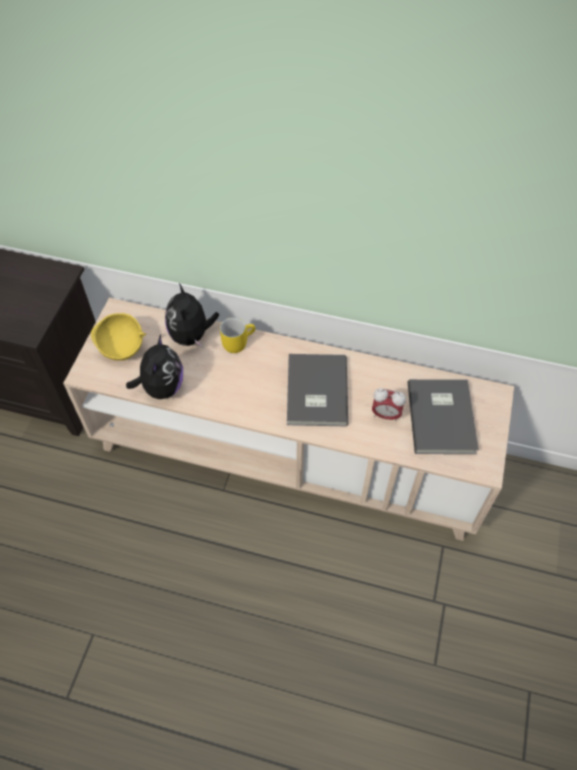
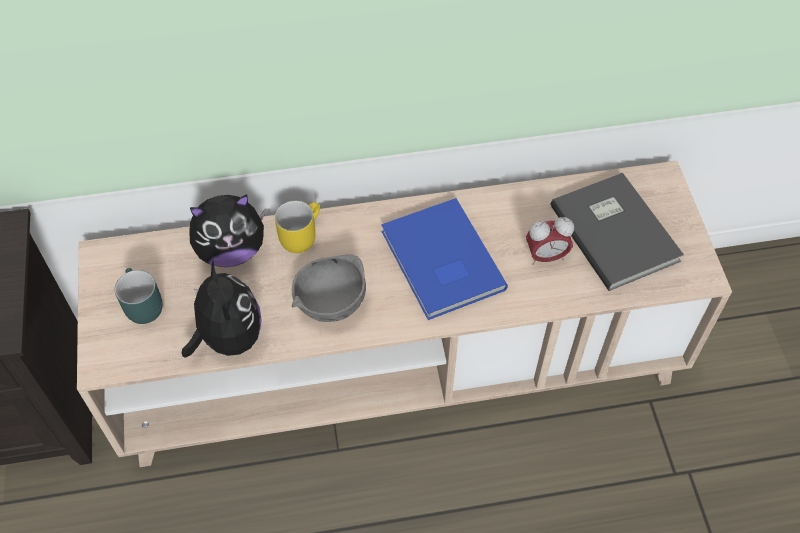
camera: 25 degrees left, 0 degrees up
(122, 348) = (140, 305): yellow bowl -> turquoise mug
(192, 336) = (231, 251): plush toy -> plush toy turned 75 degrees counterclockwise
(232, 390) = (329, 302): none -> grey bowl
(314, 392) = (440, 263): grey book -> blue book

